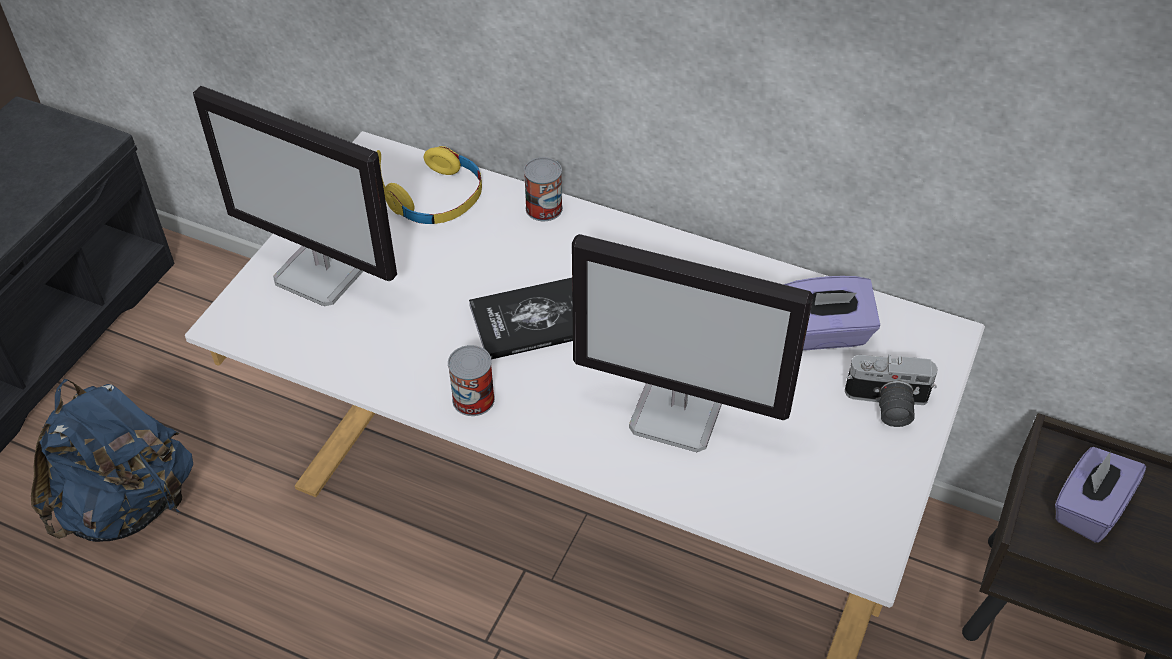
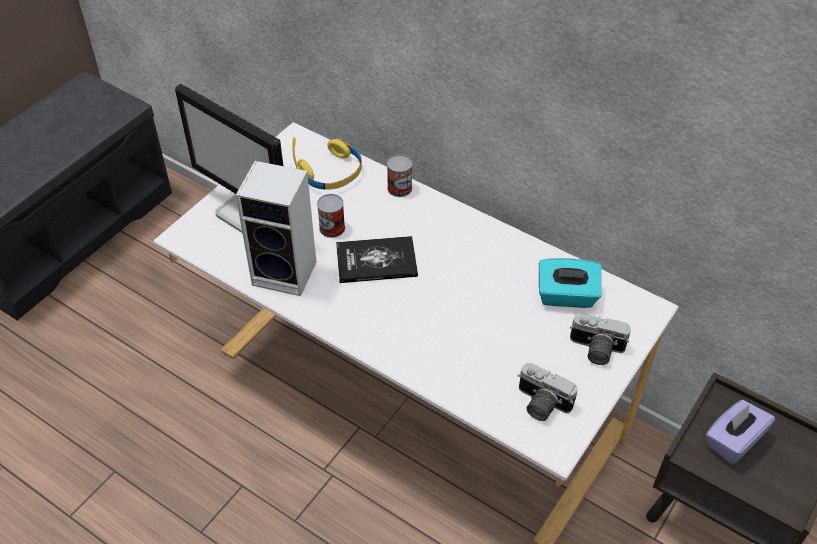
camera: 10 degrees right, 0 degrees up
(128, 505) = (113, 346): blue backpack -> none
(404, 356) = (287, 273): none -> speaker
(473, 399) = (325, 307): can -> can (332, 228)
(679, 413) = (456, 335): monitor -> none
(824, 333) = (566, 296): purple tissue box -> turquoise tissue box
(828, 498) = (540, 404): none -> camera

